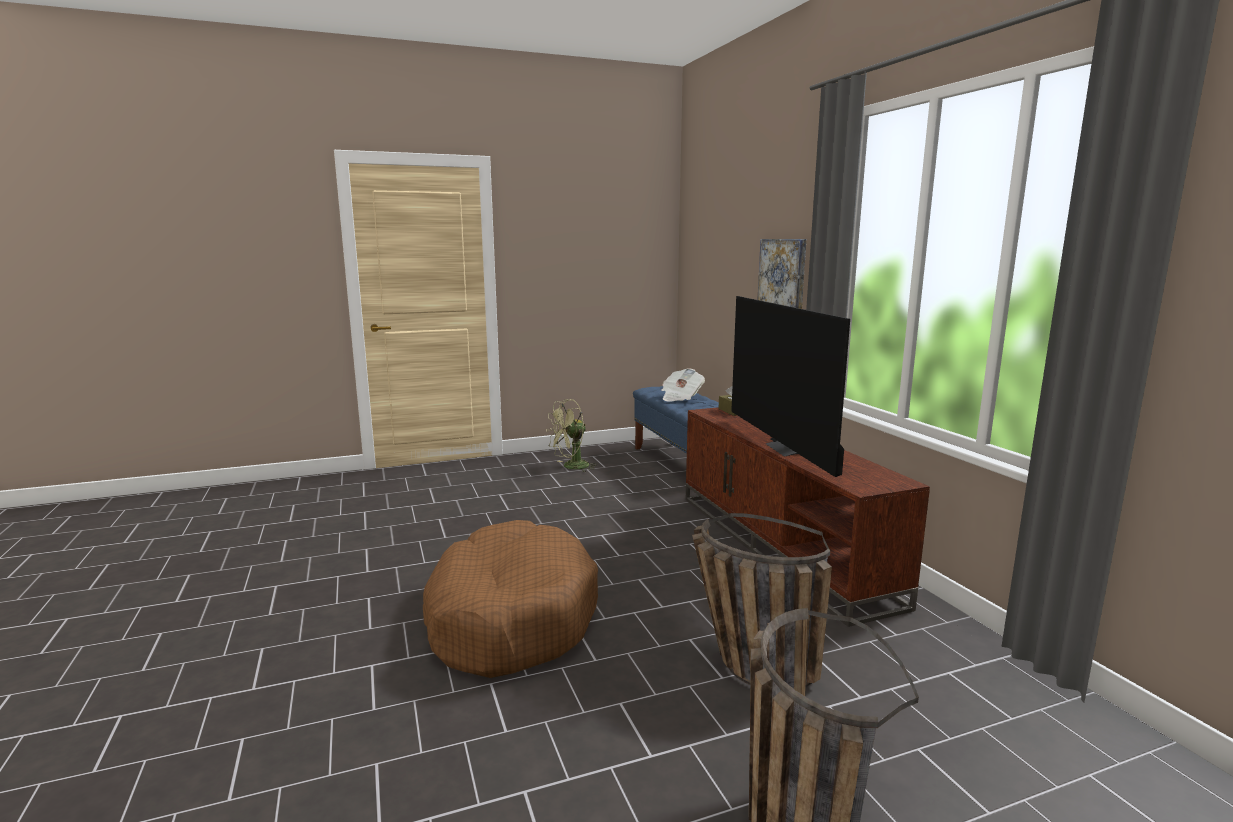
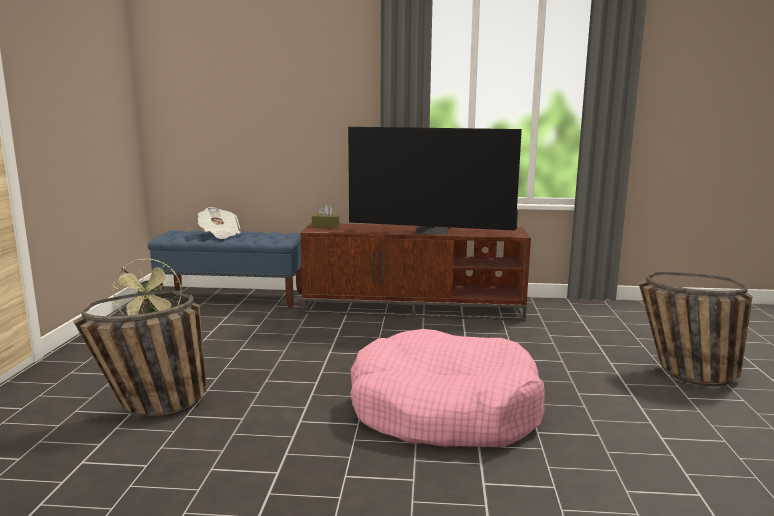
camera: 65 degrees left, 0 degrees up
(510, 617) = (444, 410): brown dog bed -> pink dog bed
(746, 663) = (550, 352): basket -> basket (149, 409)
(783, 274) = (328, 111): picture -> none

